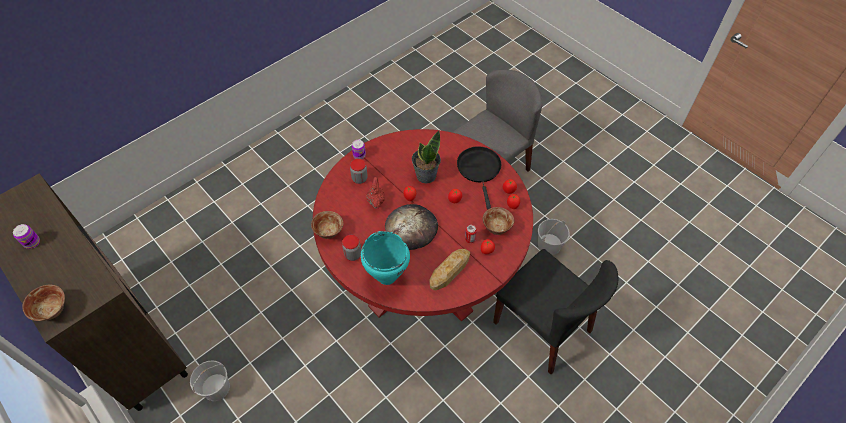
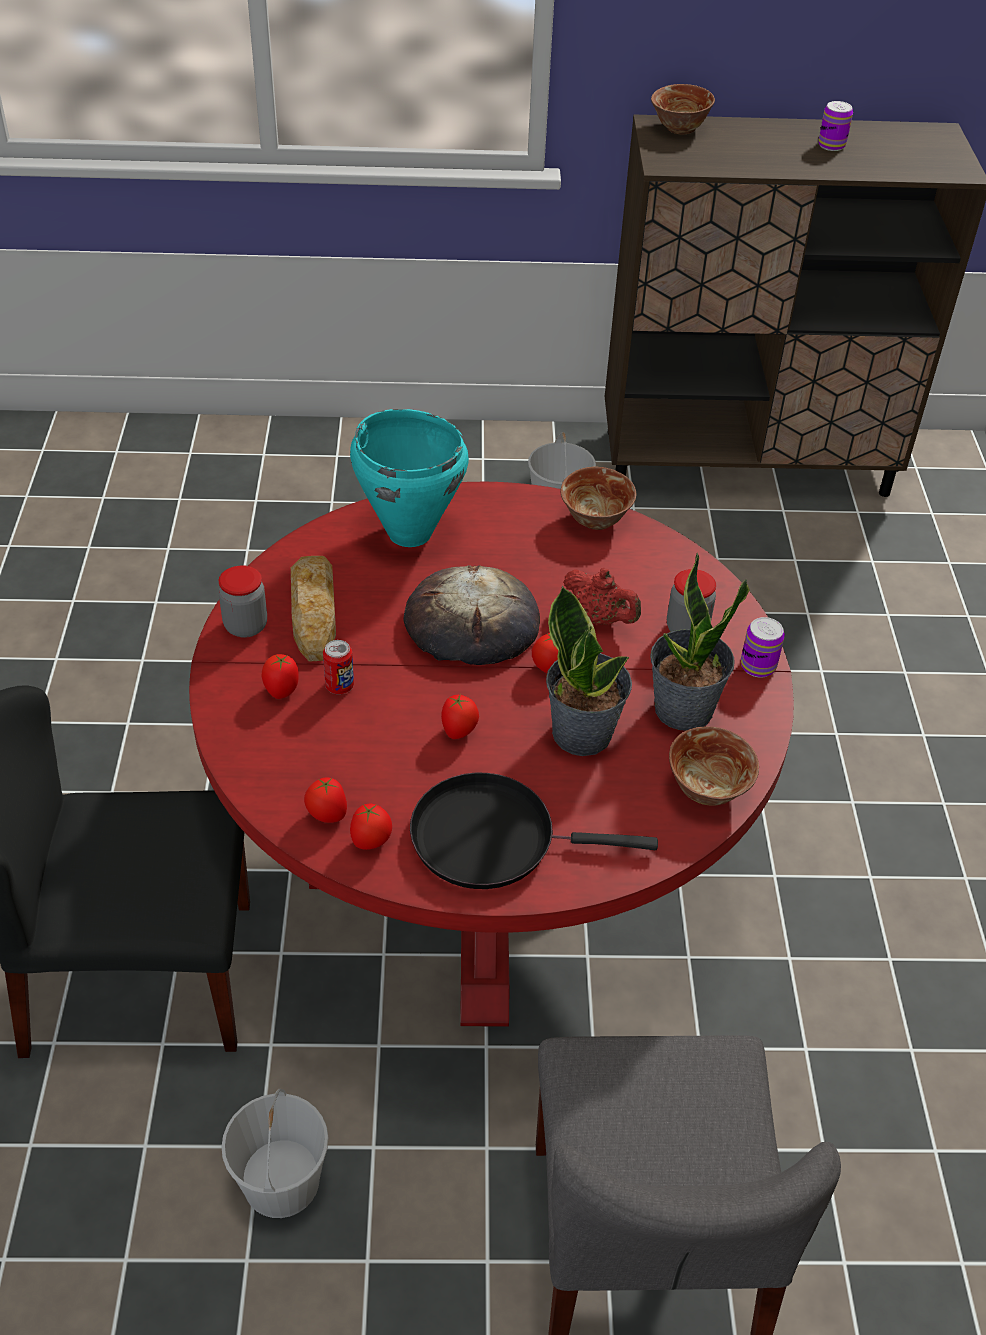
camera: 130 degrees right, 10 degrees down
(353, 254) = (508, 521): jar -> jar (246, 626)
(394, 161) = (683, 710): none -> potted plant
(479, 169) = (492, 837): black frying pan -> black frying pan turned 150 degrees clockwise
(496, 228) = (310, 745): bowl -> bowl (707, 789)

